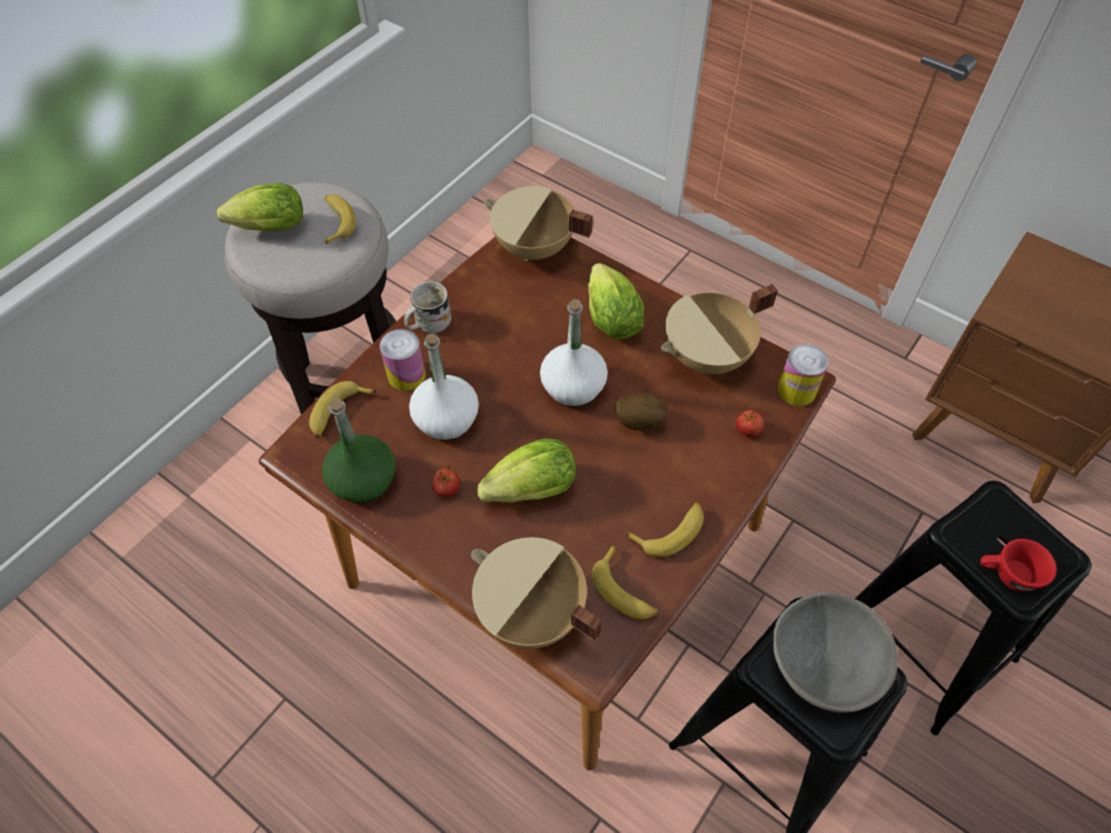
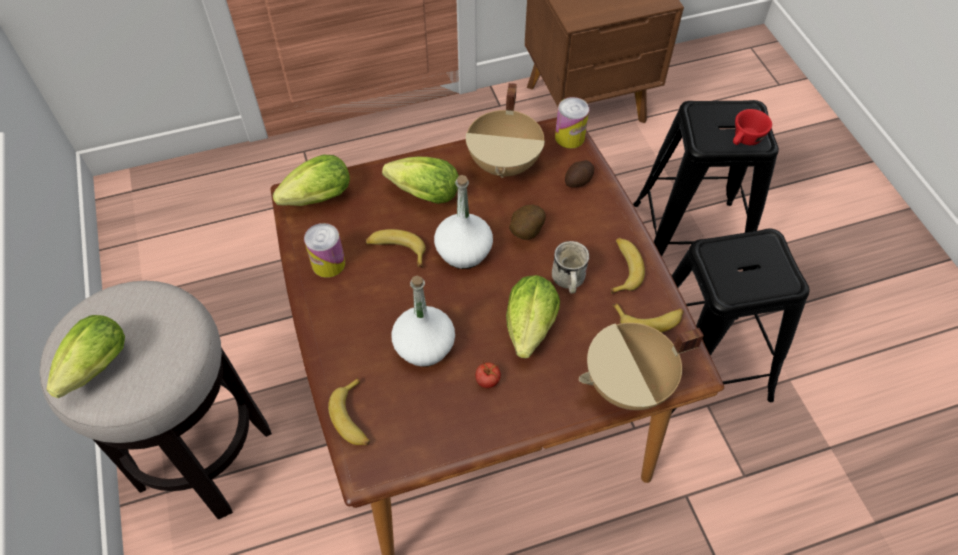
camera: 55 degrees left, 0 degrees up
(336, 222) = (145, 313): banana -> banana (396, 250)
(364, 481) = (434, 433): green bottle -> none
(406, 375) = (358, 350): can -> can (328, 263)
(428, 324) = (321, 308): white mug -> white mug (568, 281)
(534, 249) = (314, 200): beige cooking pot -> lettuce
(747, 430) = (579, 180): tomato -> potato
(822, 663) = (742, 262): grey bowl -> none

